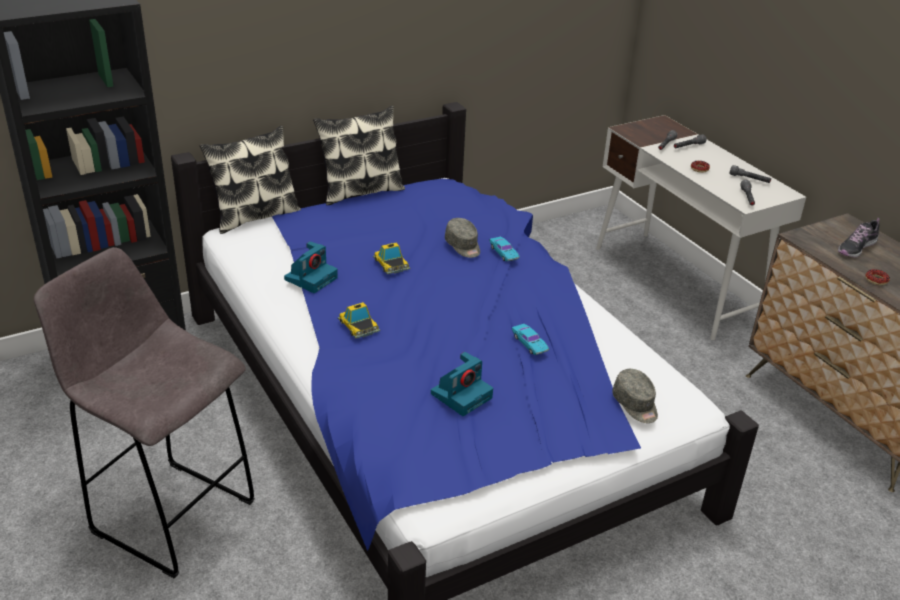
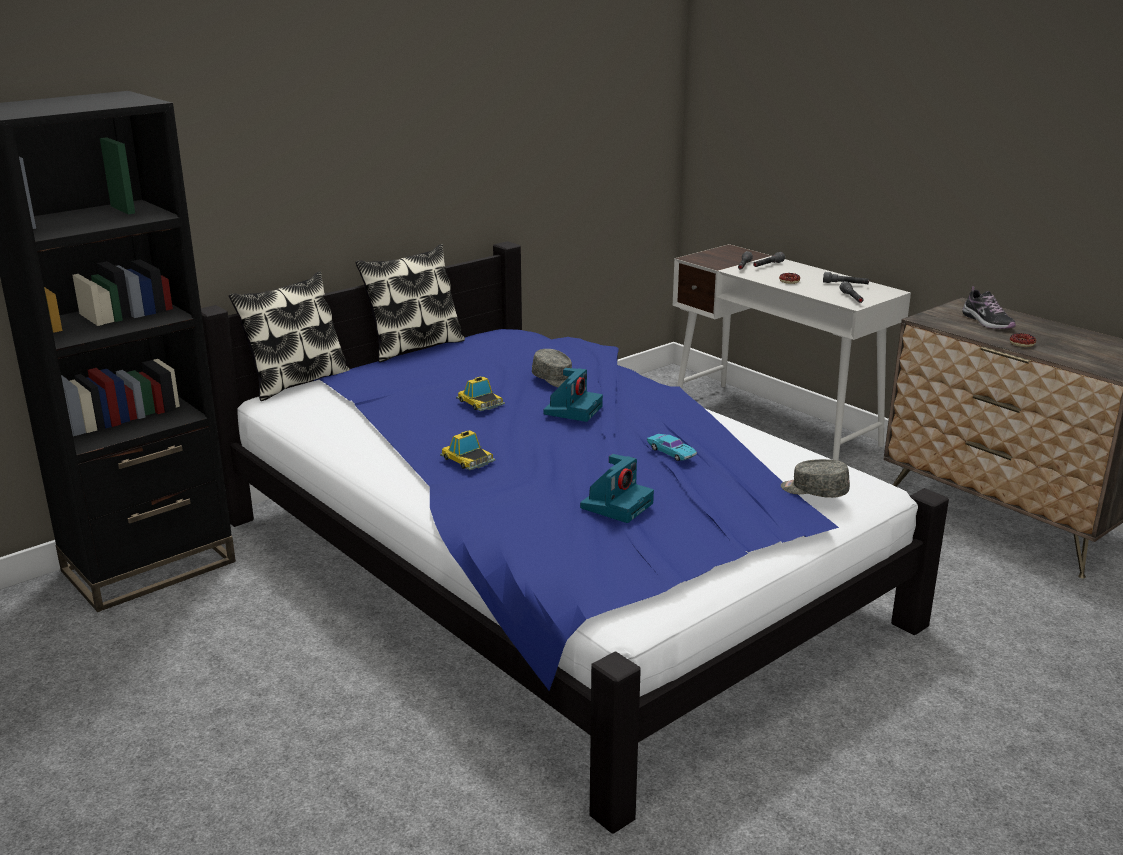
camera: 10 degrees left, 10 degrees down
(170, 515) = (264, 720): grey stool -> none
(311, 278) = (390, 425): camera -> camera (573, 409)
(503, 252) = (604, 379): turquoise toy car -> none
(635, 405) = (814, 491): grey cap -> grey cap turned 150 degrees clockwise
(856, 248) = (987, 322): shoe -> shoe turned 60 degrees counterclockwise

